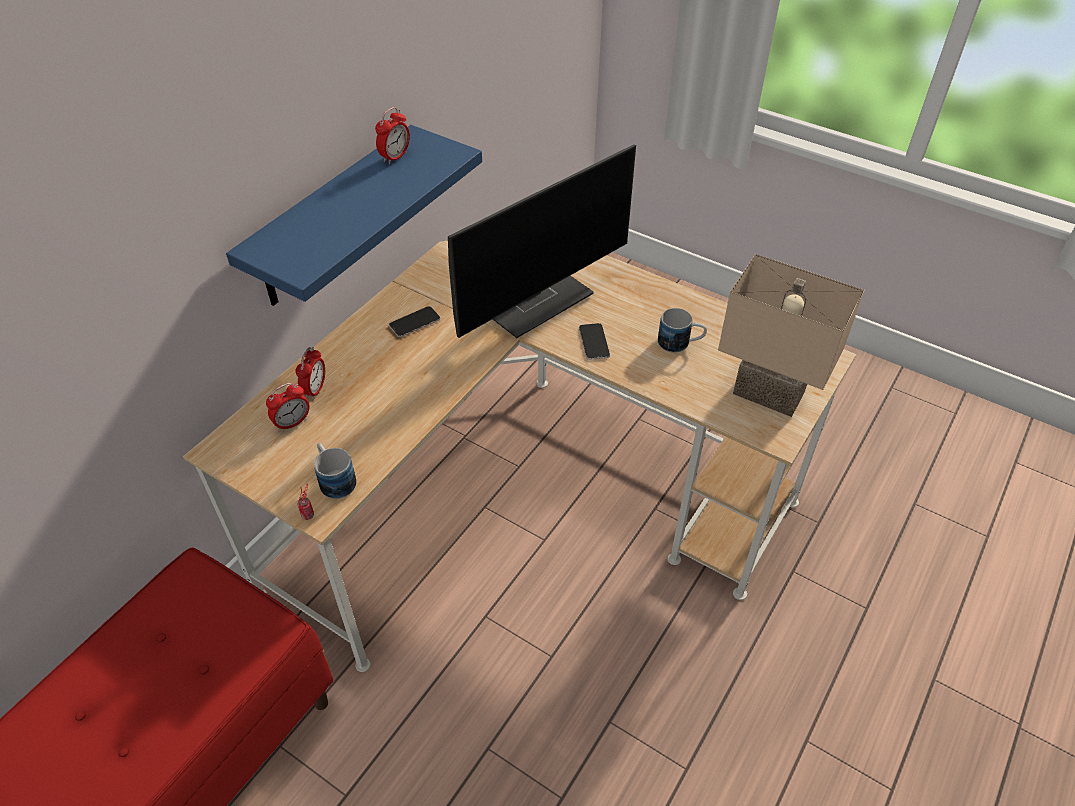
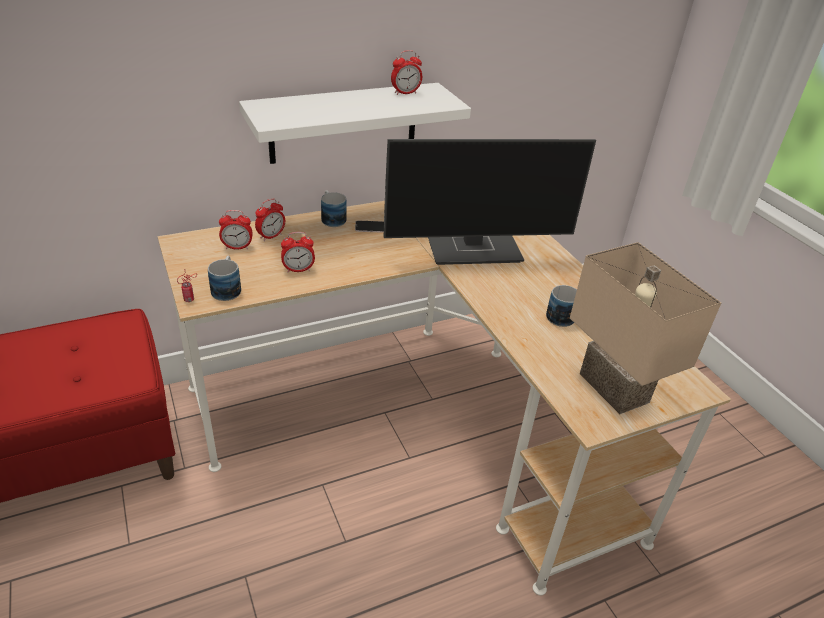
camera: 30 degrees right, 10 degrees down
(333, 218) = (344, 123): blue shelf -> white shelf
(358, 332) = (331, 218): none -> mug
(386, 416) = (298, 270): none -> alarm clock
(594, 342) = (494, 291): phone -> none

